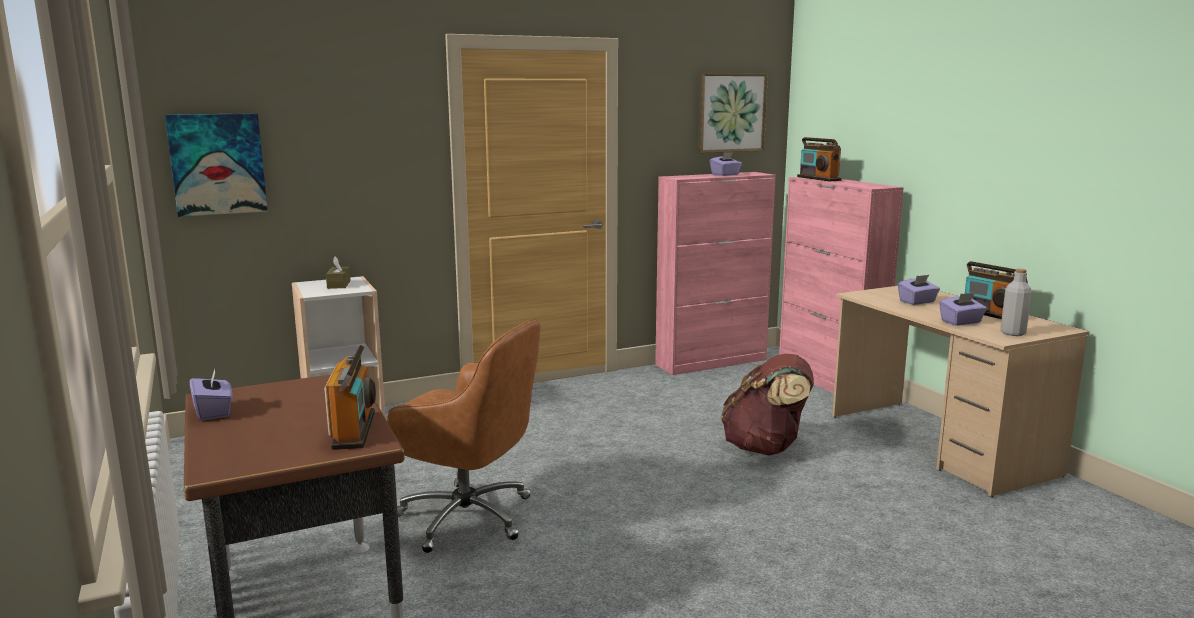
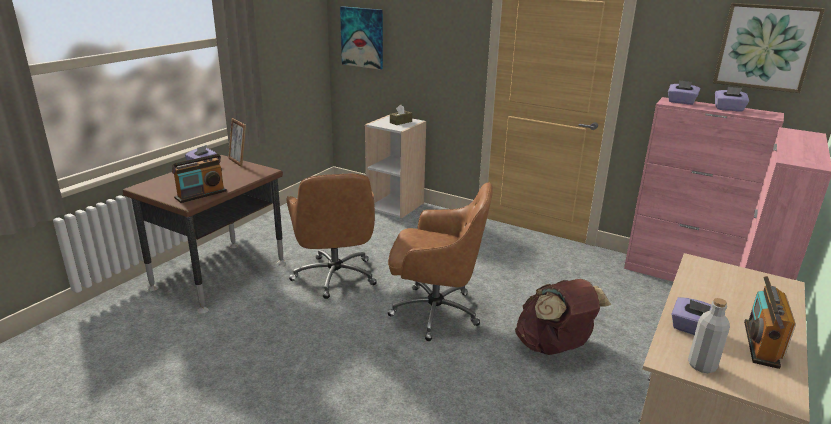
camera: 55 degrees right, 10 degrees up
(257, 387) = (239, 161): none -> picture frame
(637, 482) = (435, 312): none -> brown office chair
(818, 178) = (796, 136): radio -> none
(917, 302) = (729, 295): purple tissue box -> purple tissue box (681, 102)

